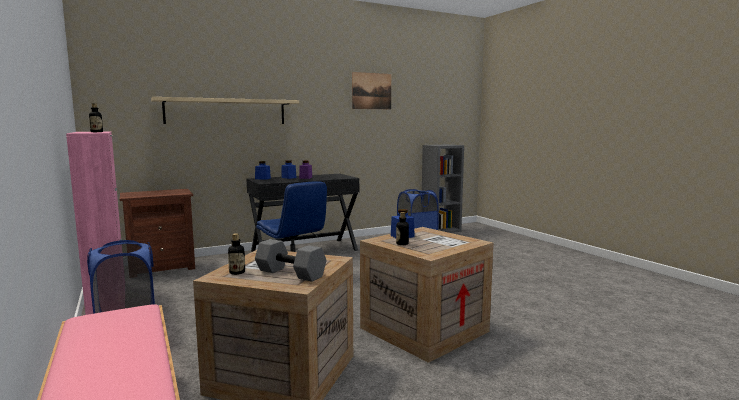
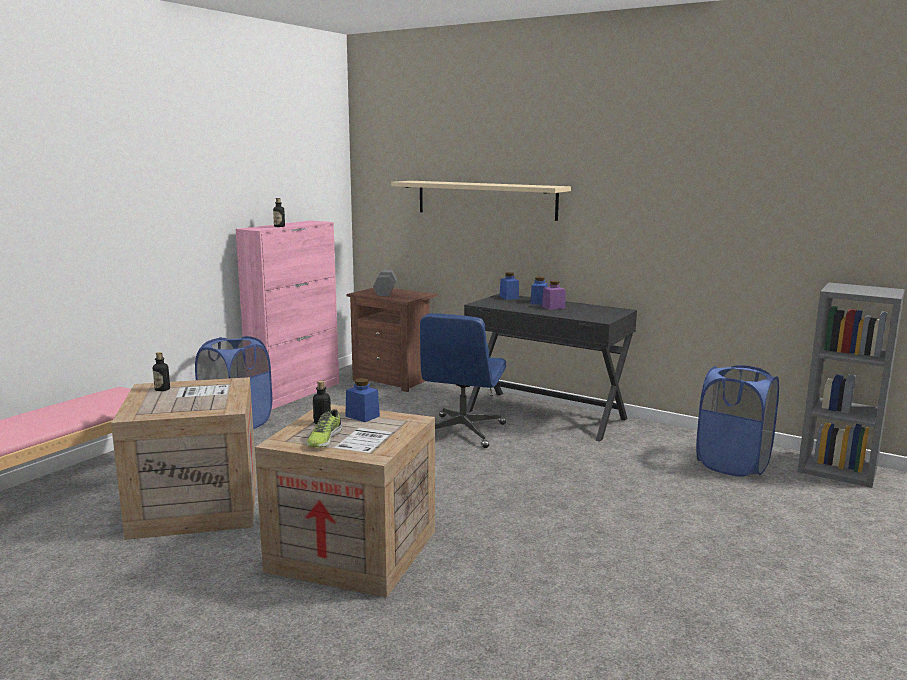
camera: 60 degrees right, 5 degrees up
(289, 274) = (167, 404): grey dumbbell -> grey dumbbell (384, 292)
(371, 91) = (717, 169): picture -> none
(436, 246) = (324, 439): none -> shoe

